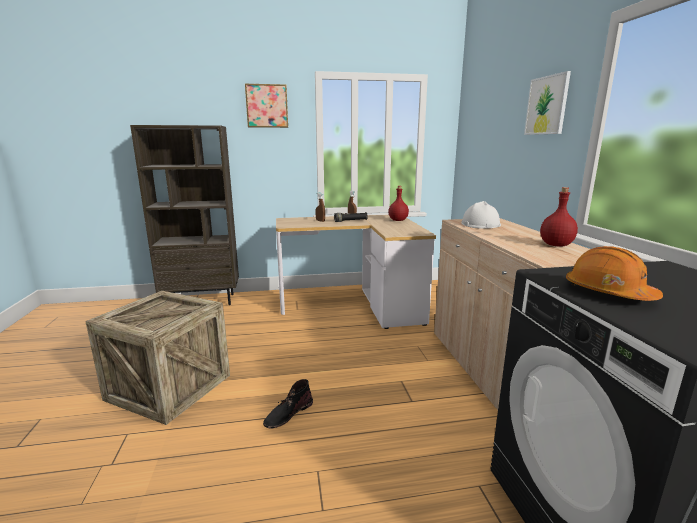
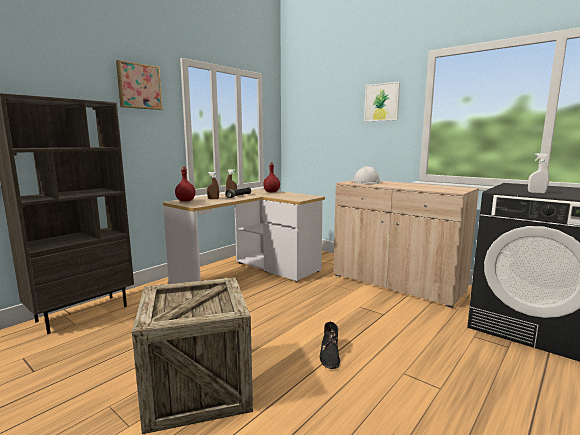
camera: 40 degrees left, 5 degrees down
(555, 245) = (433, 186): red bottle -> red bottle (185, 201)
(608, 292) = (536, 193): orange hard hat -> white spray bottle

